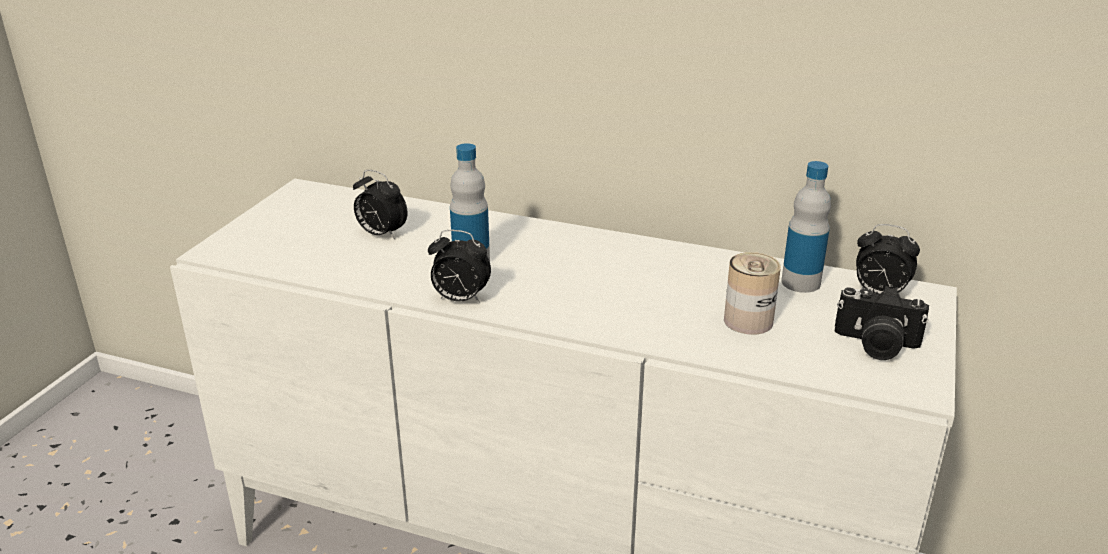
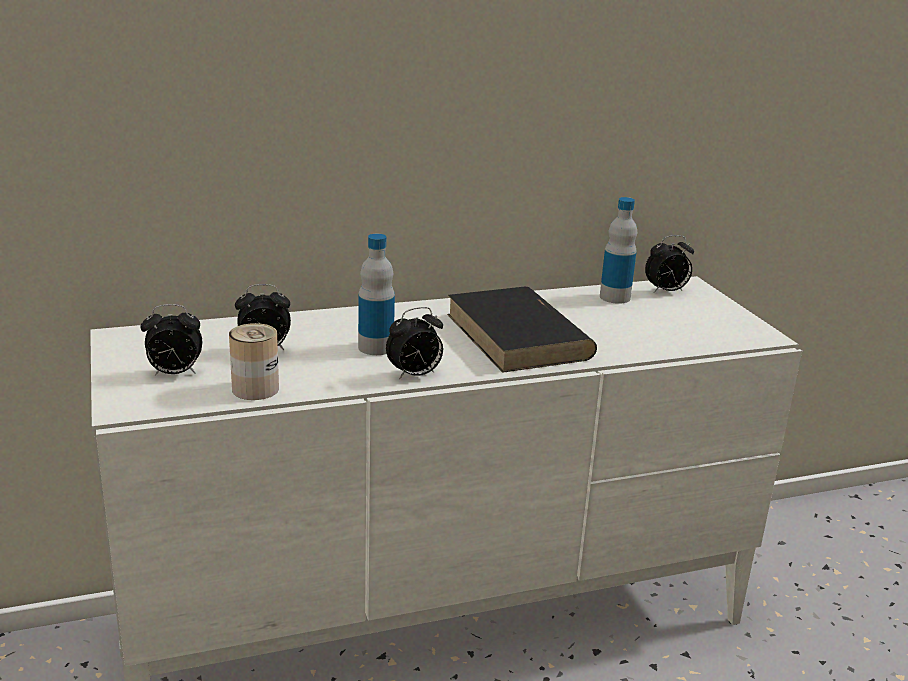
camera: 40 degrees left, 5 degrees down
(288, 234) = (174, 373): none -> alarm clock
(620, 293) = (518, 336): none -> black book
(748, 321) = (622, 328): can -> can (255, 389)
(875, 345) = (708, 320): camera -> none

